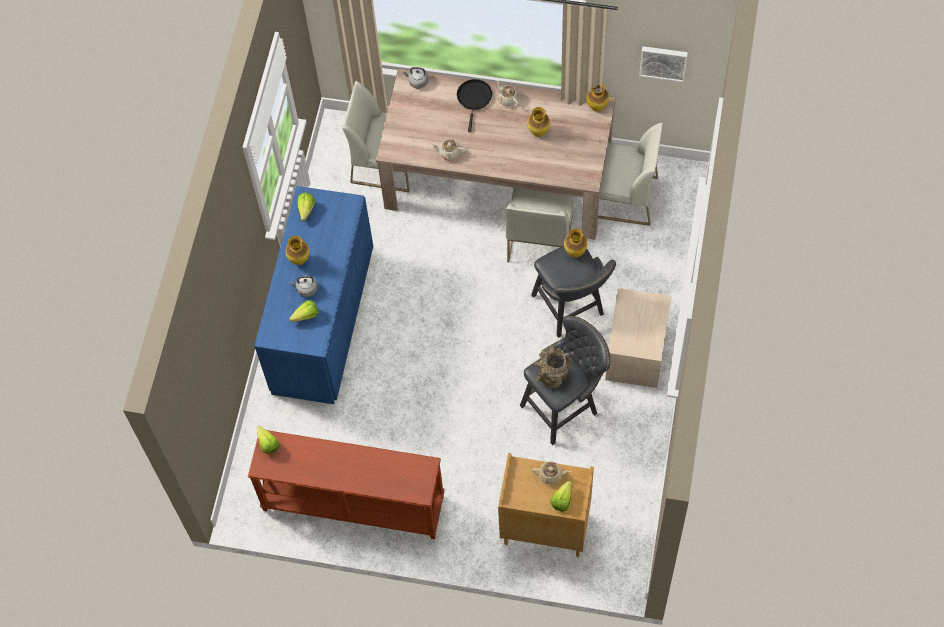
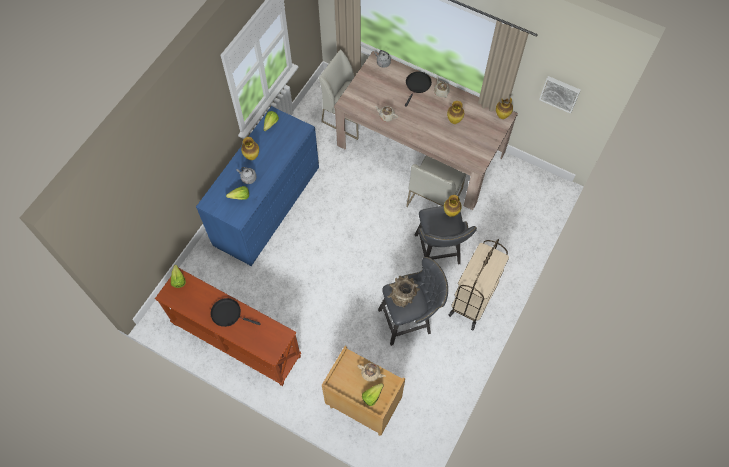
camera: 15 degrees right, 0 degrees up
(348, 464) = (228, 314): none -> black frying pan
(623, 197) = (502, 187): white chair -> none
(636, 352) = (474, 298): beige nightstand -> beige cart

